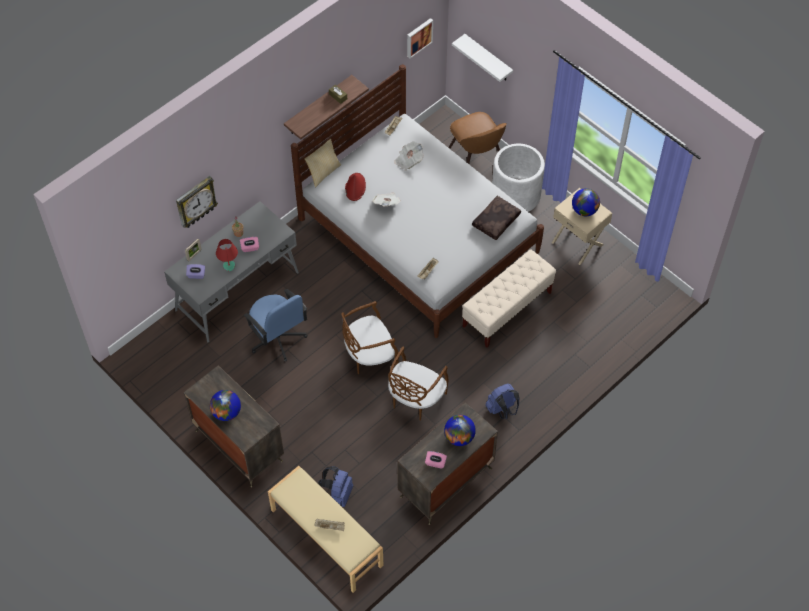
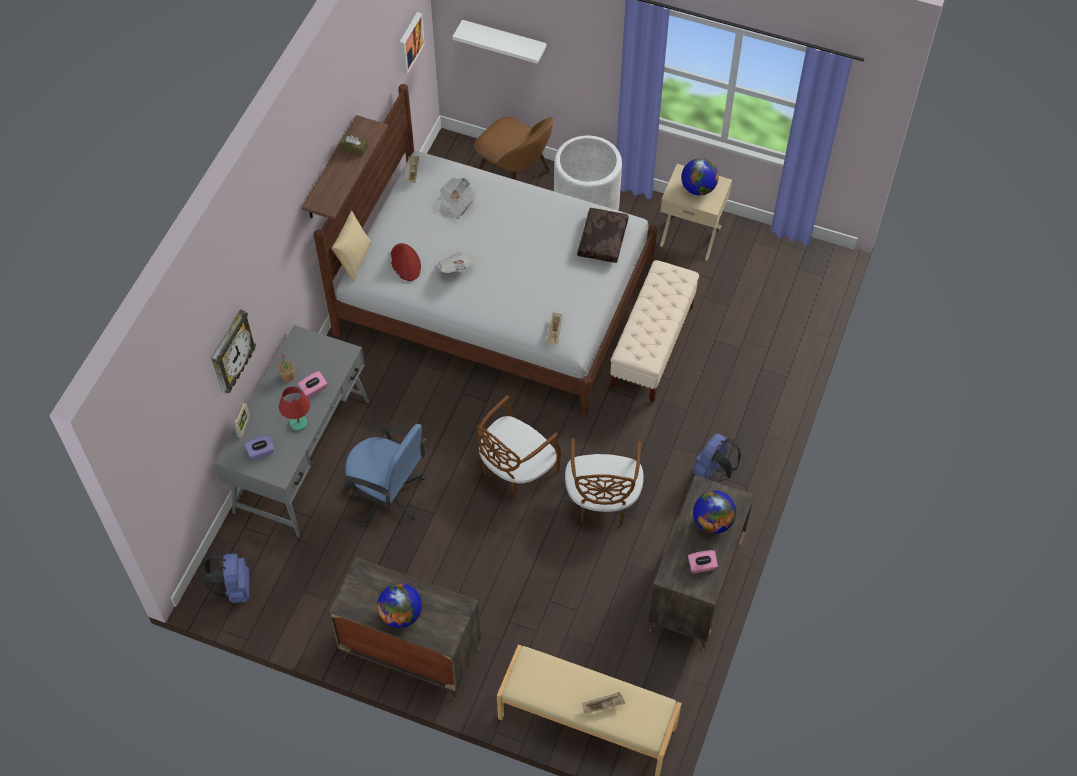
camera: 25 degrees left, 0 degrees up
(338, 495) = (572, 661): blue backpack -> blue backpack (234, 588)

